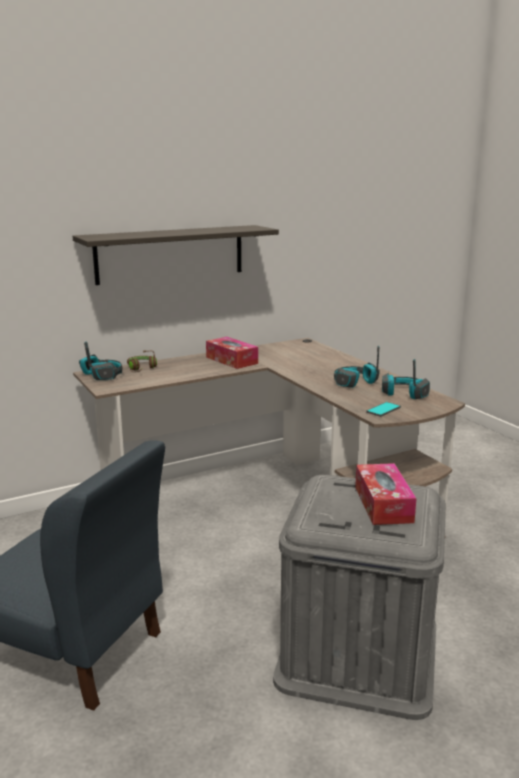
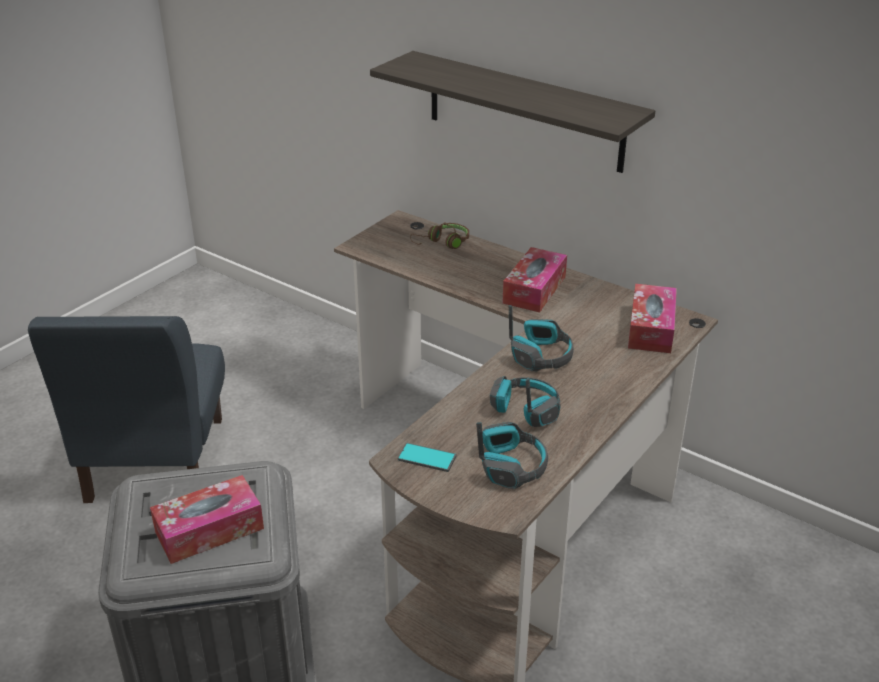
camera: 65 degrees right, 15 degrees up
(101, 375) = (397, 228): headphones -> headphones (541, 355)
(302, 348) = (651, 328): none -> tissue box

